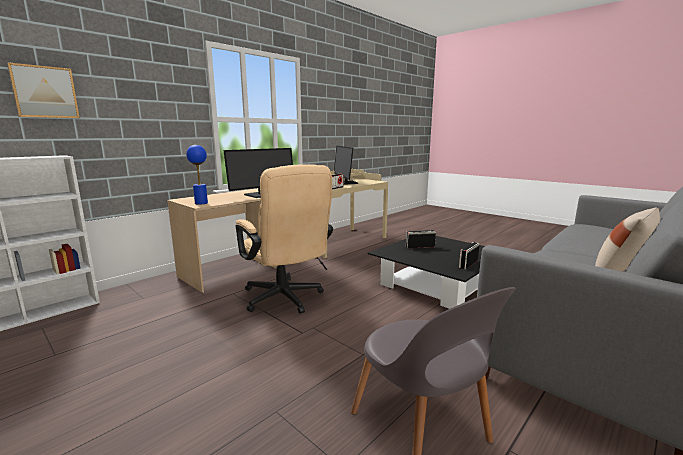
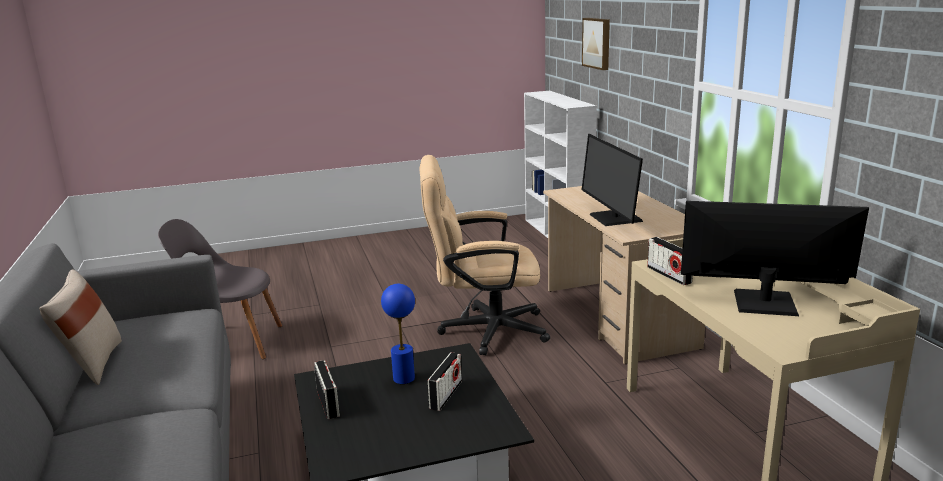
camera: 120 degrees right, 5 degrees up
(201, 203) = (574, 192): blue table lamp -> blue table lamp (403, 378)

